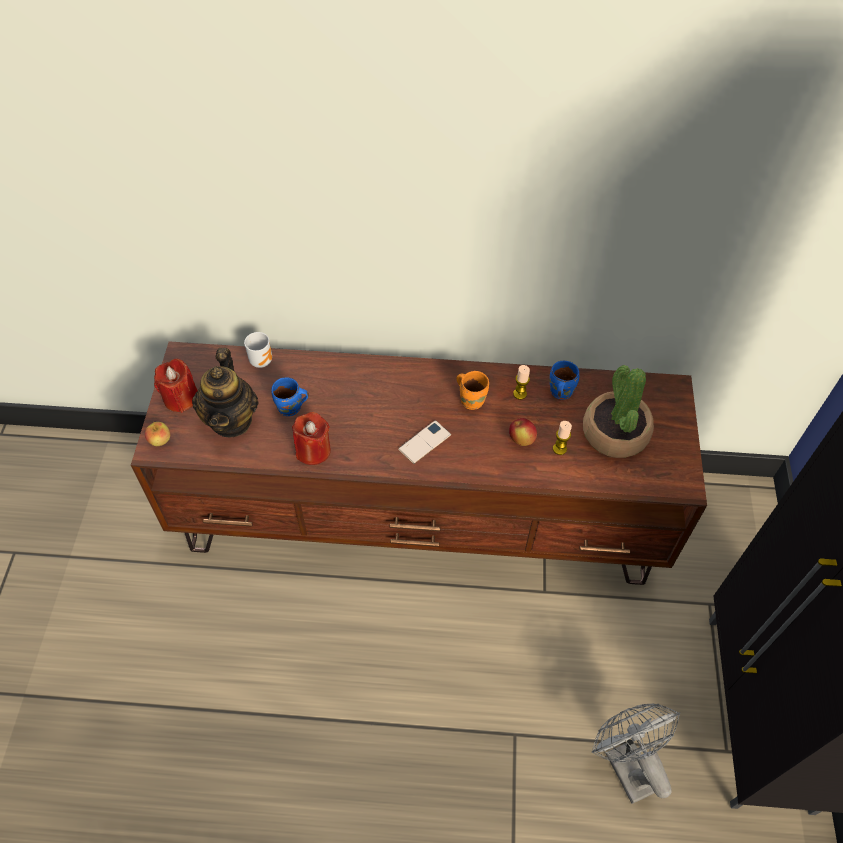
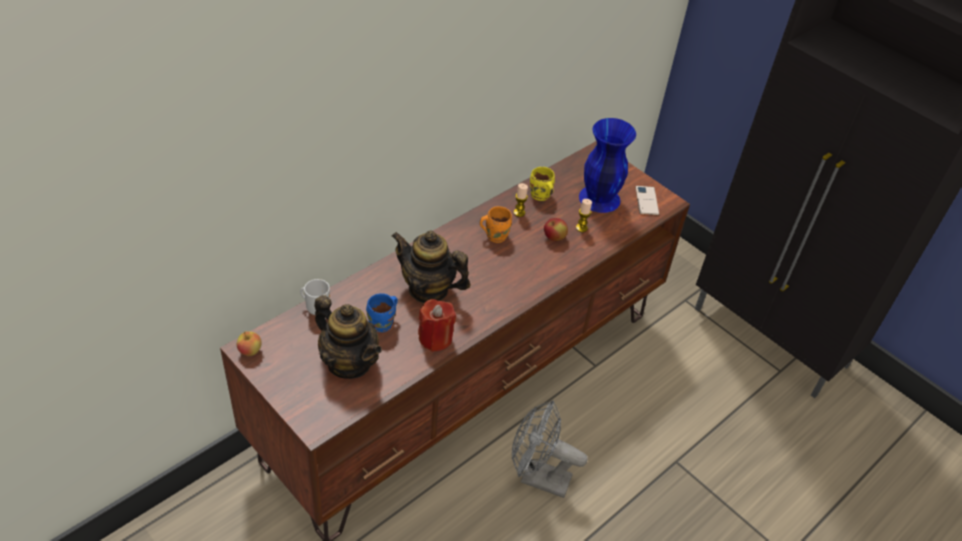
camera: 50 degrees left, 10 degrees down
(160, 440) = (312, 416): apple -> apple (250, 351)
(180, 398) = (288, 377): red candle -> none
(358, 406) = (428, 290): none -> teapot
(424, 442) = (500, 280): phone -> phone (646, 201)
(559, 392) = (540, 196): blue mug -> yellow mug
(614, 433) = (598, 198): potted plant -> blue vase
(625, 763) = (745, 422): grey fan -> grey fan (537, 477)

